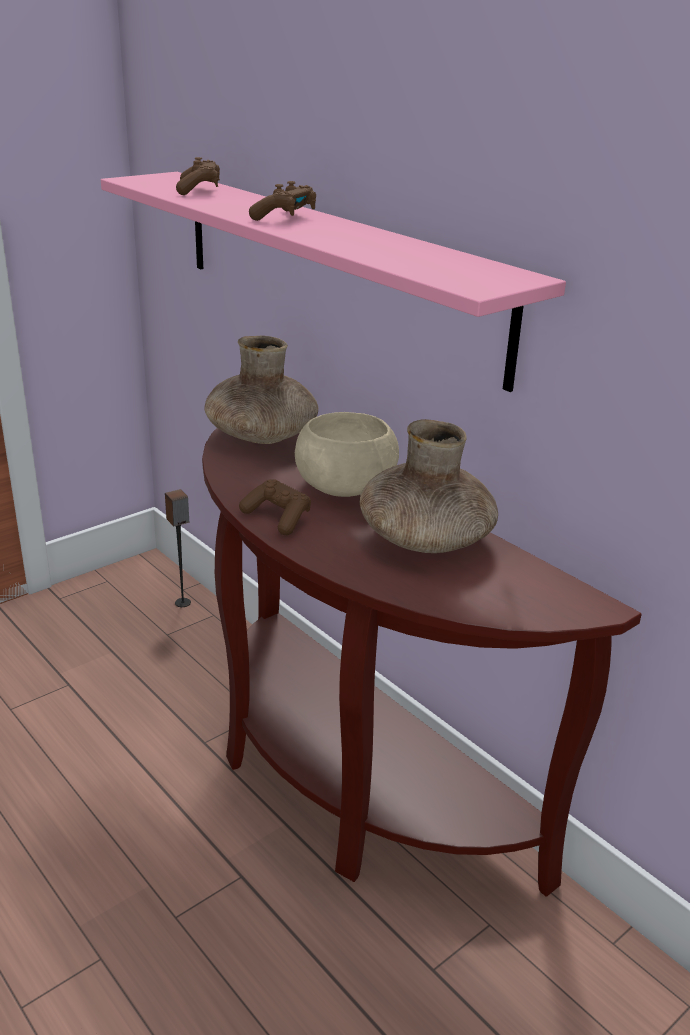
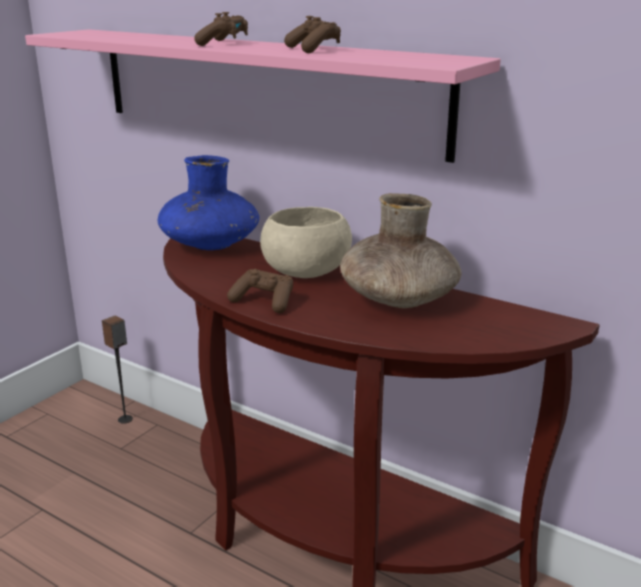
camera: 15 degrees left, 5 degrees down
(199, 190) = (125, 35): brown game controller -> brown game controller (313, 49)
(262, 436) = (210, 244): brown vase -> blue vase

